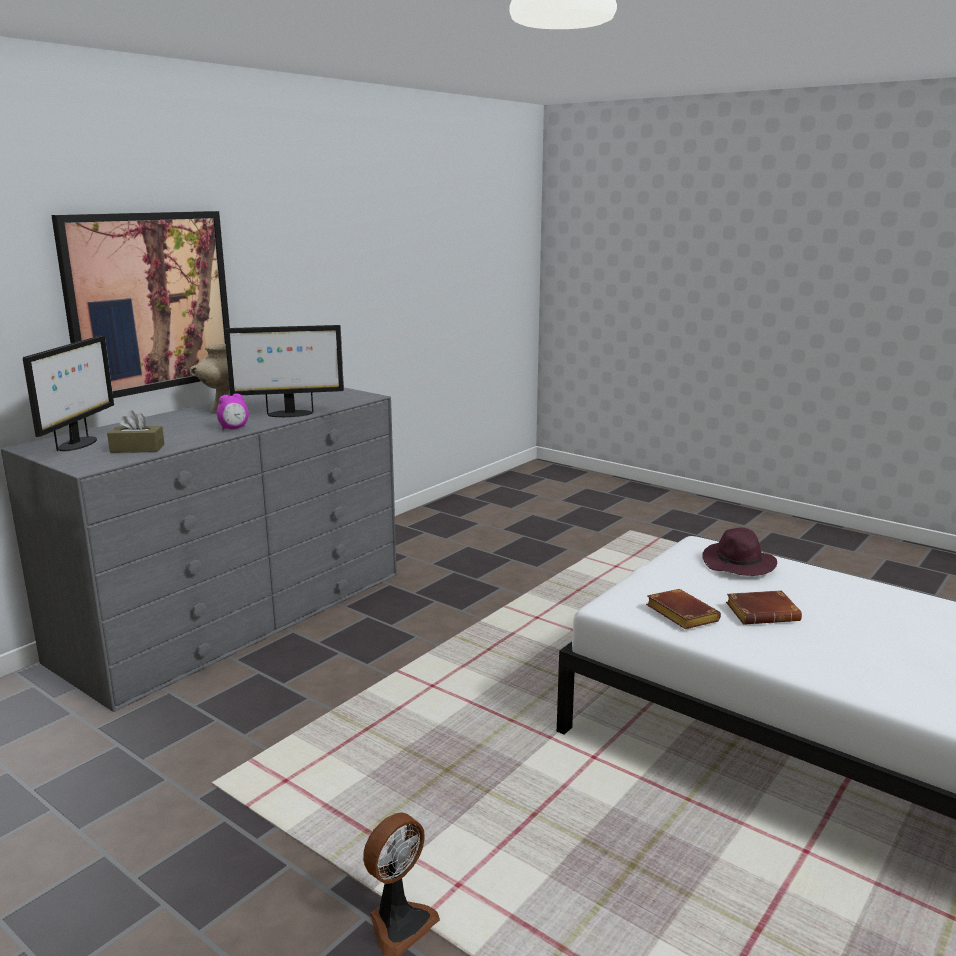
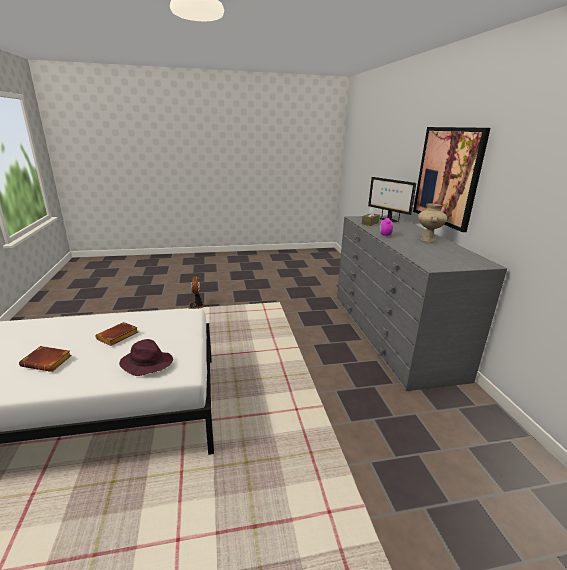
camera: 130 degrees right, 5 degrees up
(289, 414) = (403, 246): monitor -> none
(679, 614) = (157, 320): brown book -> brown book (49, 361)

